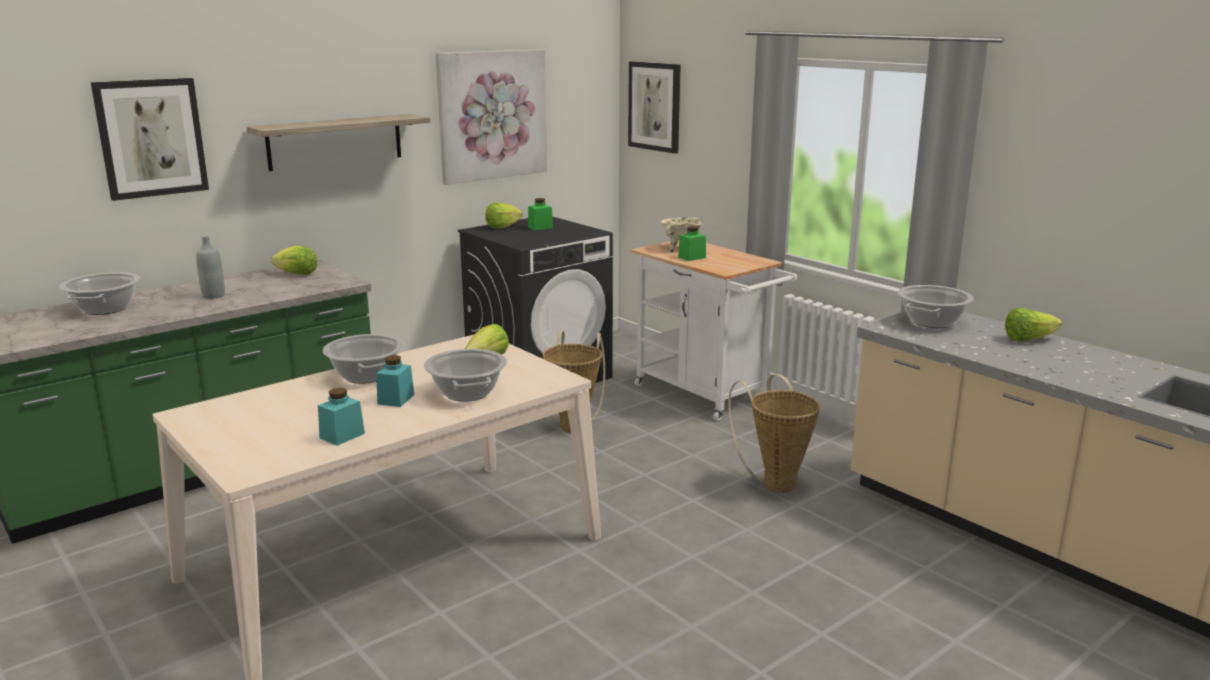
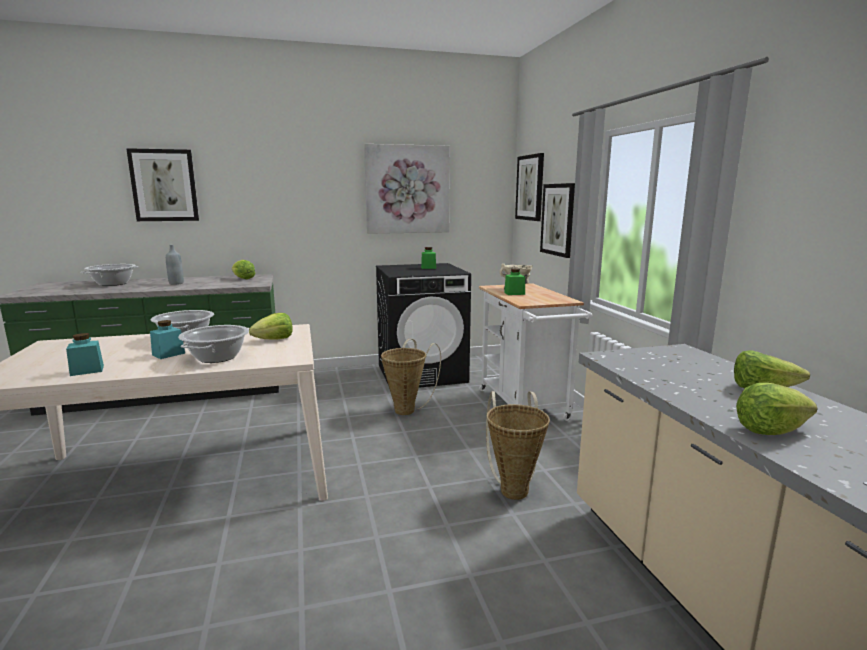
camera: 25 degrees right, 5 degrees down
(335, 141) = (288, 198): shelf -> none
(502, 227) = (405, 266): lettuce -> lettuce (770, 430)
(713, 154) = (558, 219): none -> picture
(932, 322) = (664, 359): cooking pot -> none

